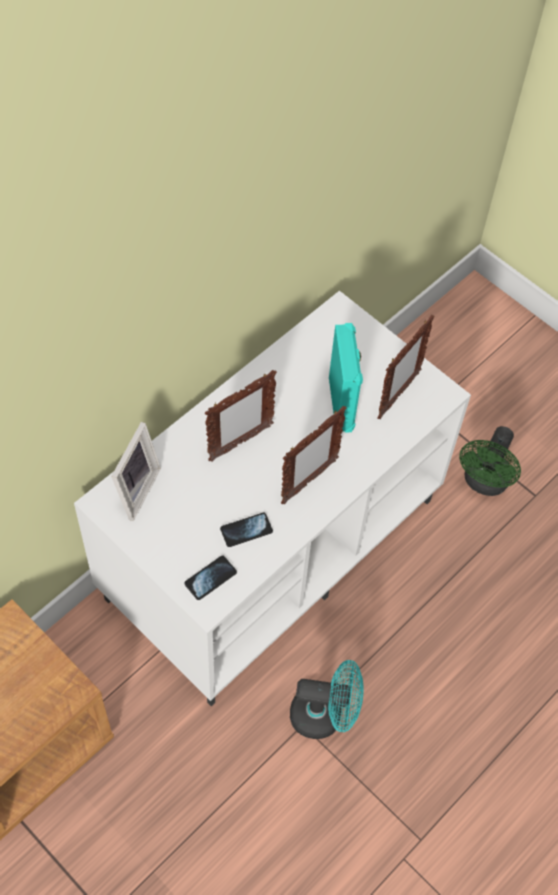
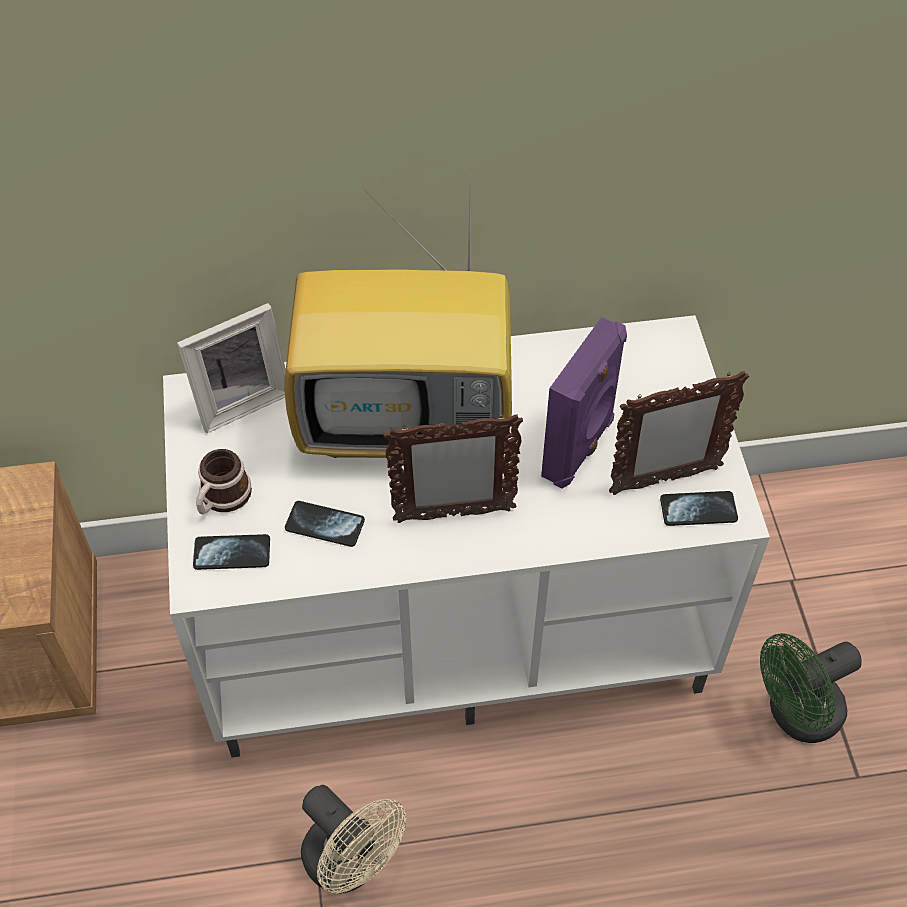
camera: 40 degrees right, 5 degrees down
(176, 552) = (222, 498): none -> mug
(240, 443) = (409, 421): picture frame -> television
(325, 715) = (352, 864): turquoise fan -> beige fan
(342, 404) = (580, 449): turquoise speaker -> purple speaker
(427, 401) = (698, 510): none -> phone

